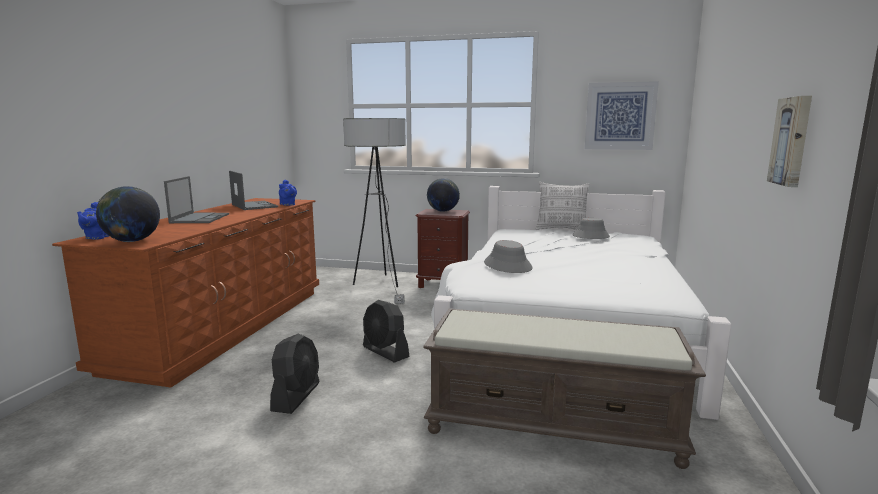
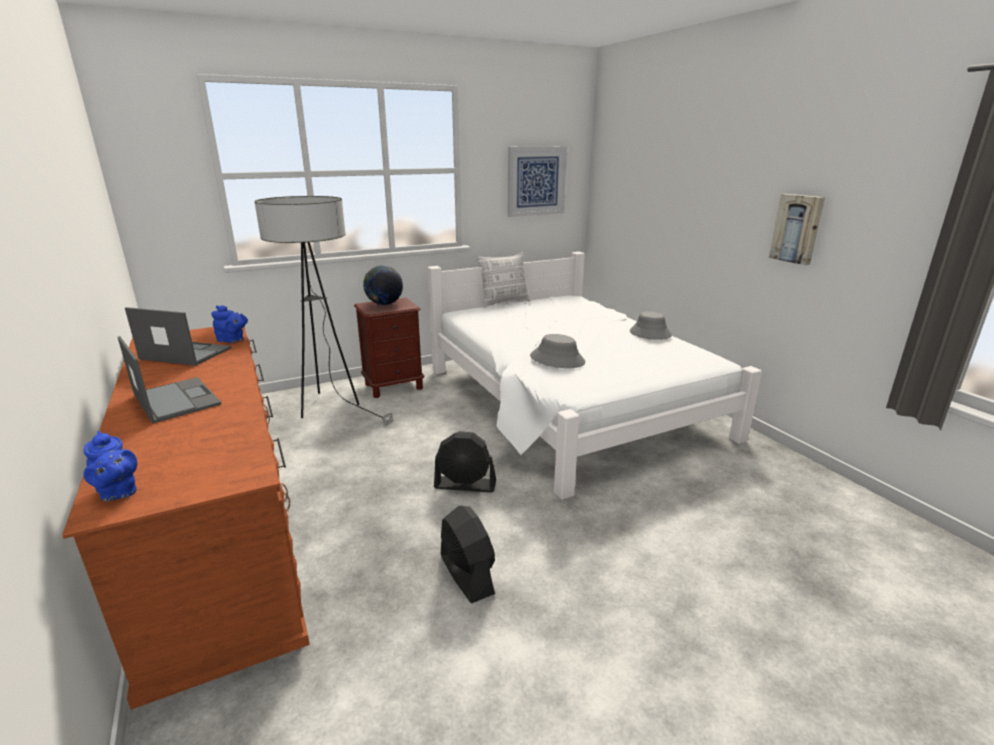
camera: 40 degrees left, 10 degrees up
(132, 241) = (212, 476): globe -> none
(553, 427) = (684, 493): brown bench -> none
(590, 236) = (545, 306): grey hat -> grey hat (650, 334)

